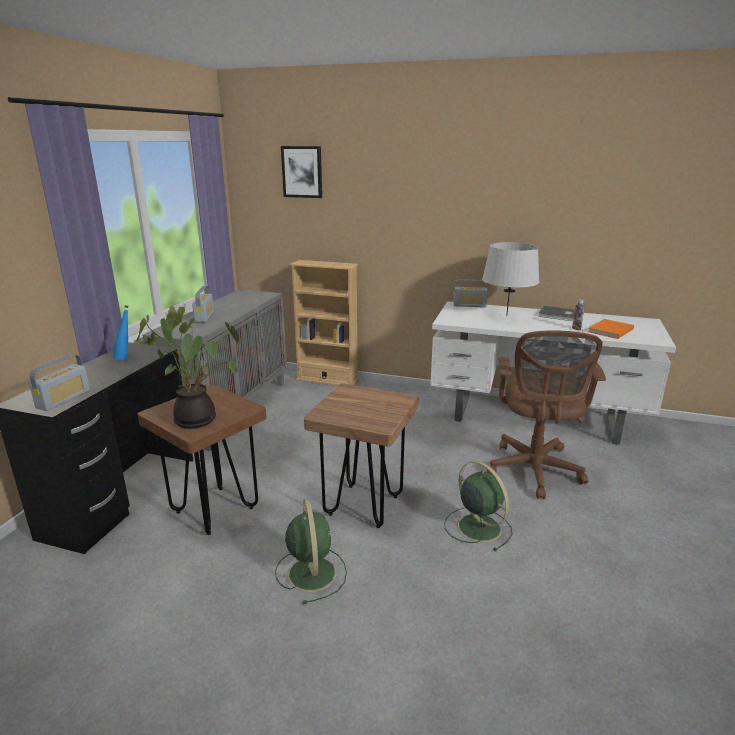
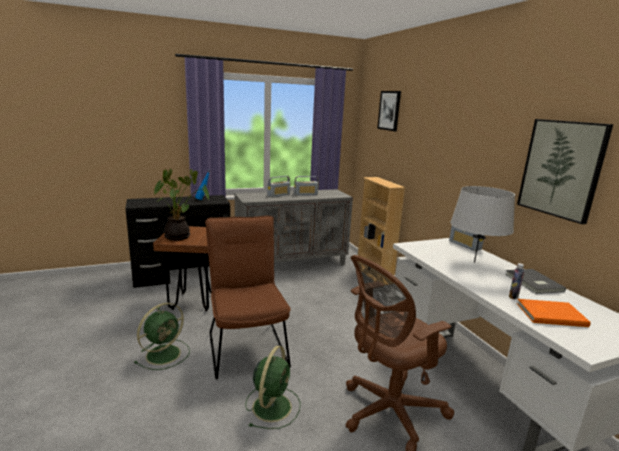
camera: 50 degrees right, 5 degrees down
(64, 399) = (144, 204): radio -> radio (306, 194)
(363, 505) = (246, 345): brown stool -> brown chair
(557, 215) = (561, 169): none -> picture

